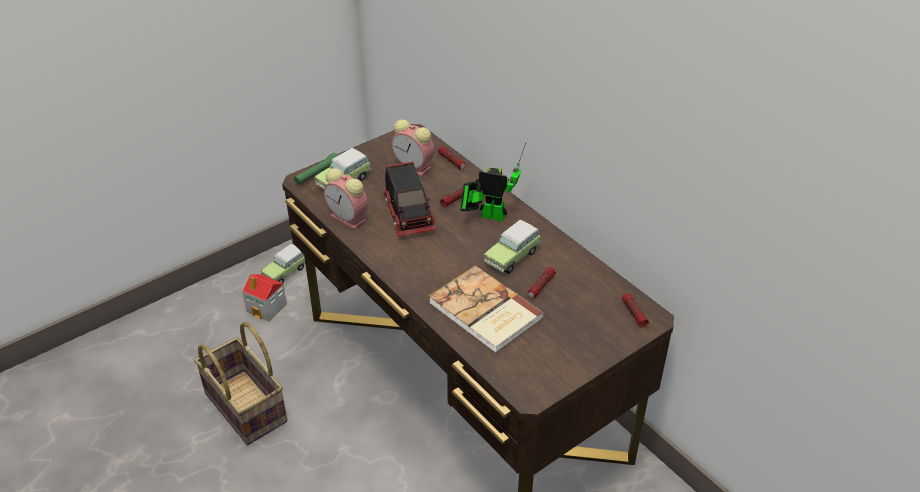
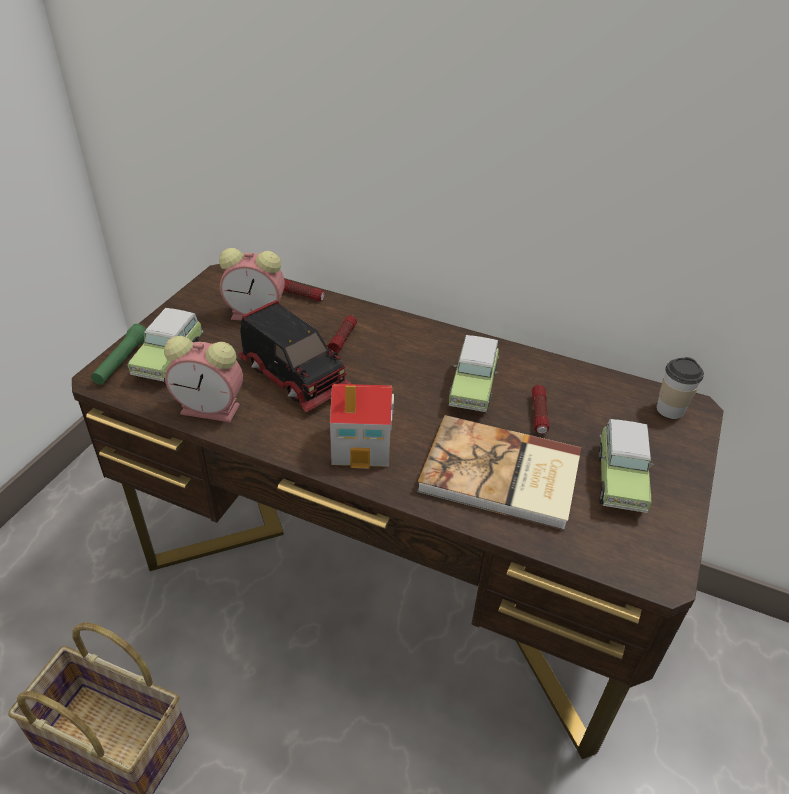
camera: 30 degrees left, 0 degrees up
(267, 308) = (72, 578): toy house -> toy house (362, 445)
(286, 271) = (75, 518): toy car -> toy car (619, 478)
(489, 215) = (400, 346): toy robot -> none
(633, 313) = (670, 410): flashlight -> cup

